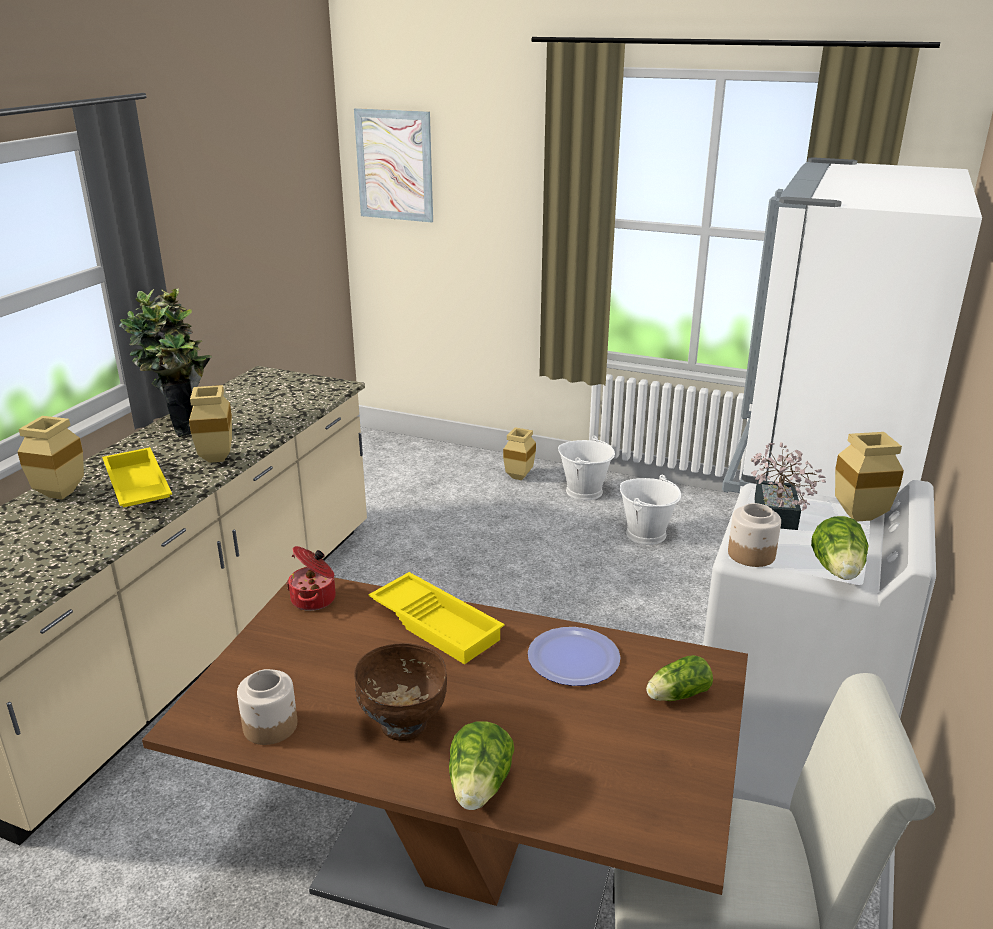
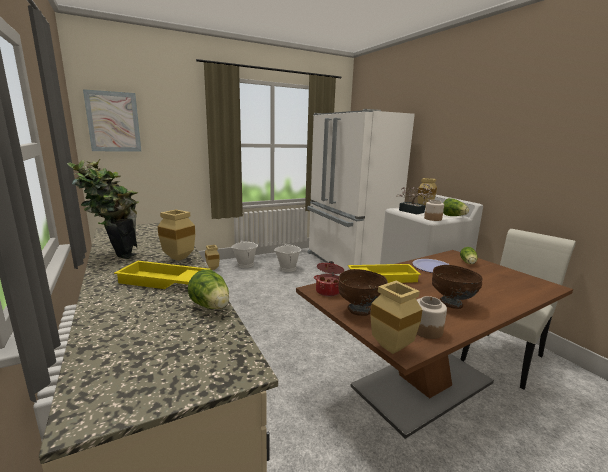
camera: 50 degrees left, 10 degrees down
(61, 493) = (111, 302): beige vase -> beige vase (389, 347)
(275, 648) = (359, 311): none -> brown bowl
(479, 788) = (504, 304): lettuce -> lettuce (211, 306)

